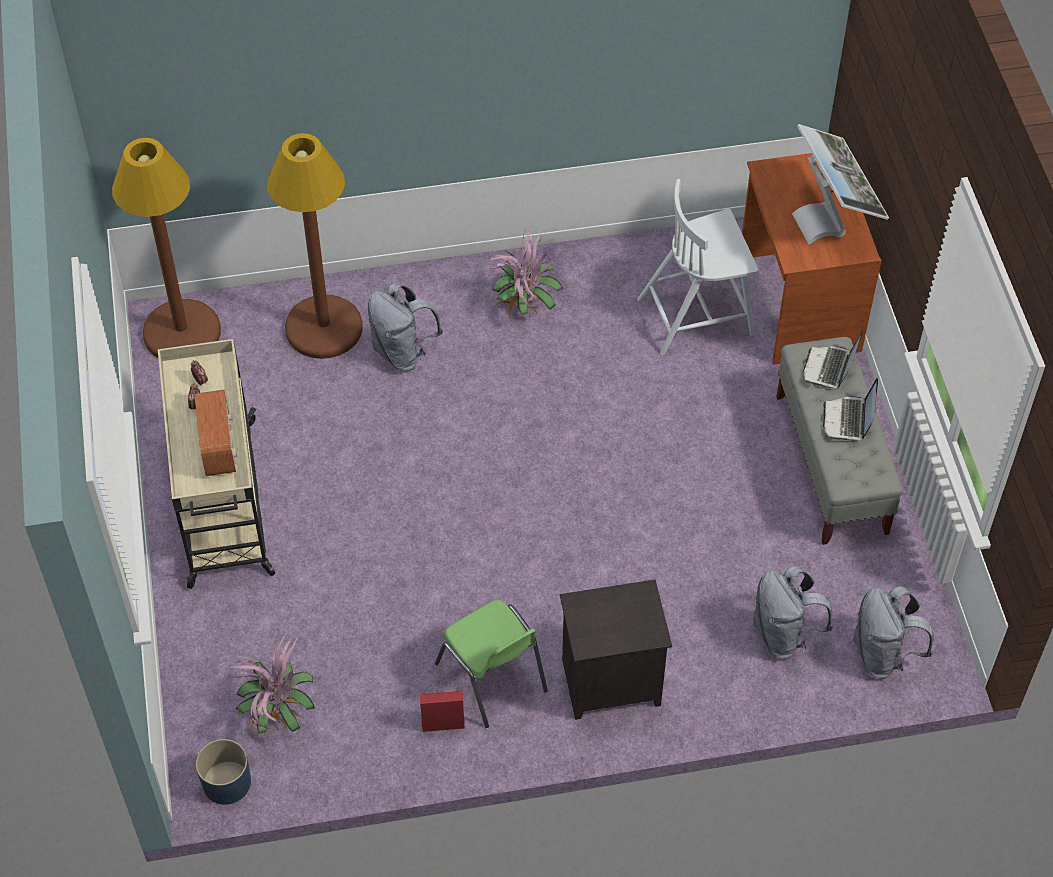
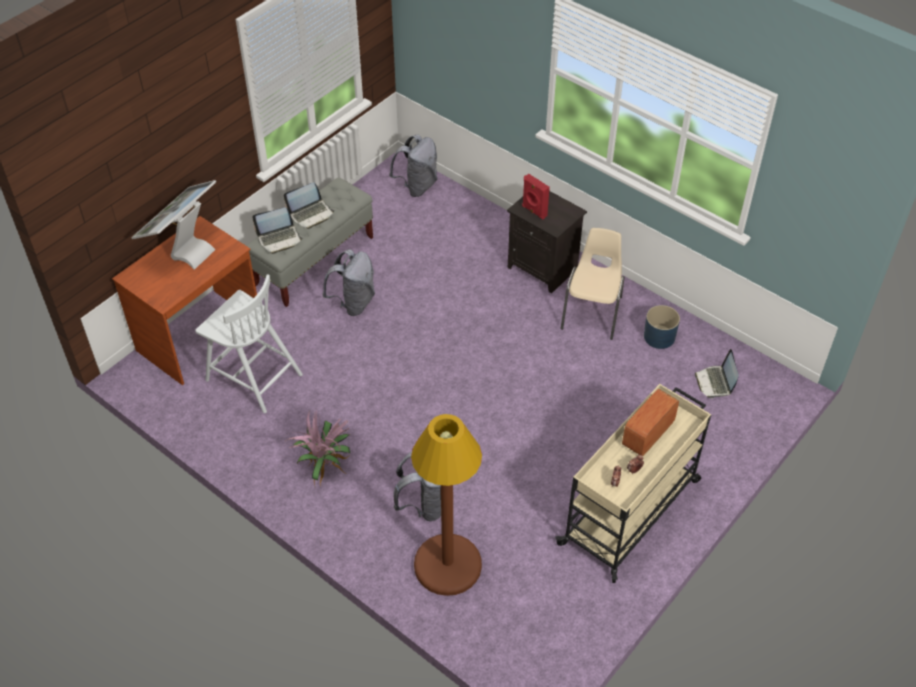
camera: 130 degrees left, 5 degrees down
(182, 332) = (534, 650): brown floor lamp -> none
(227, 782) = (772, 375): blue planter -> blue planter (659, 337)
(277, 714) = (715, 382): potted plant -> laptop
(443, 724) = (639, 314): red speaker -> red speaker (534, 211)
(492, 678) = (593, 312): green chair -> beige chair
(784, 635) = (444, 224): grey backpack -> grey backpack (353, 303)

